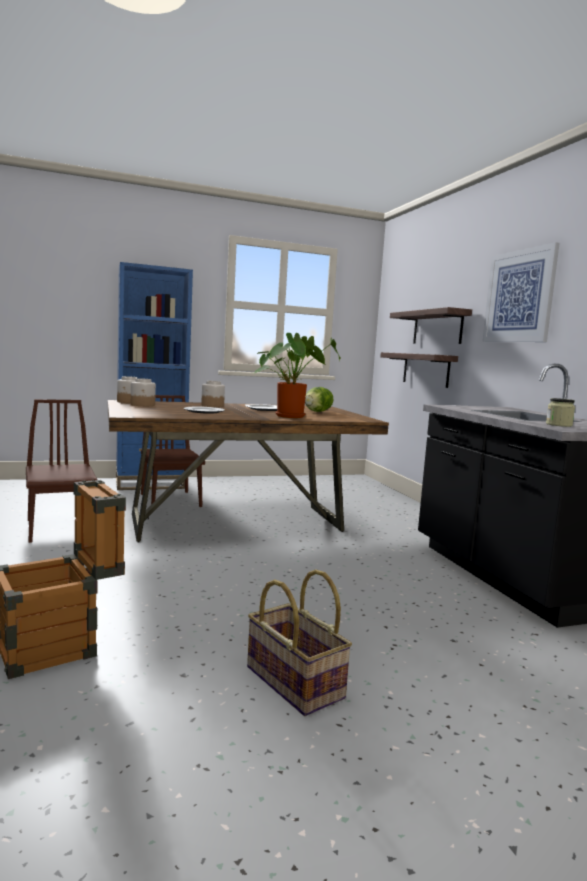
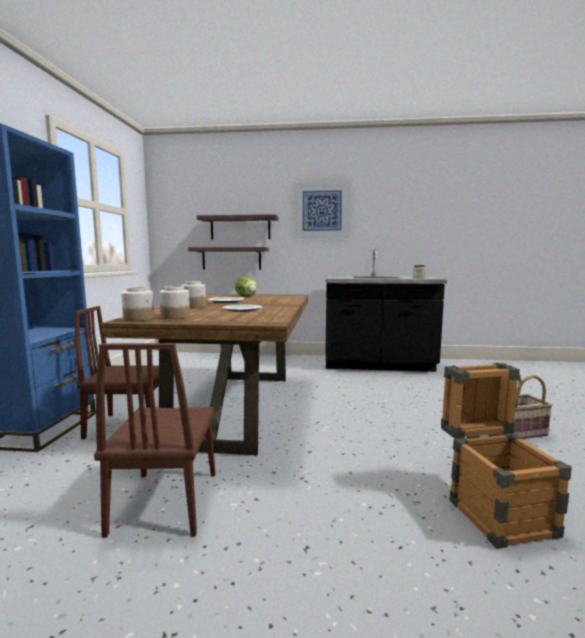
camera: 65 degrees left, 0 degrees up
(61, 528) = (165, 501): brown chair -> brown chair turned 90 degrees counterclockwise
(291, 416) = (275, 300): potted plant -> none

